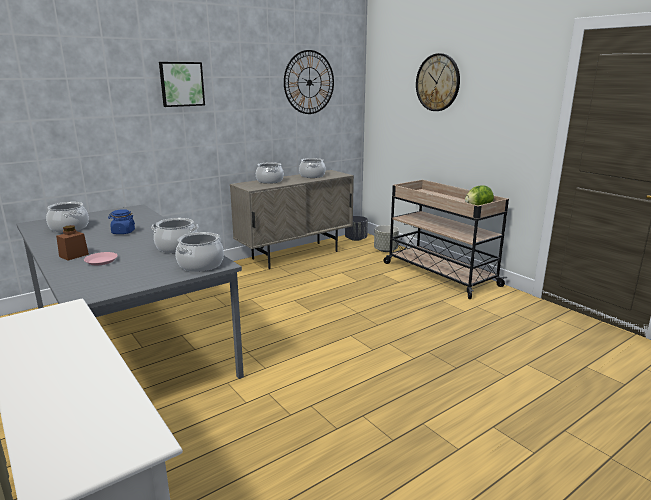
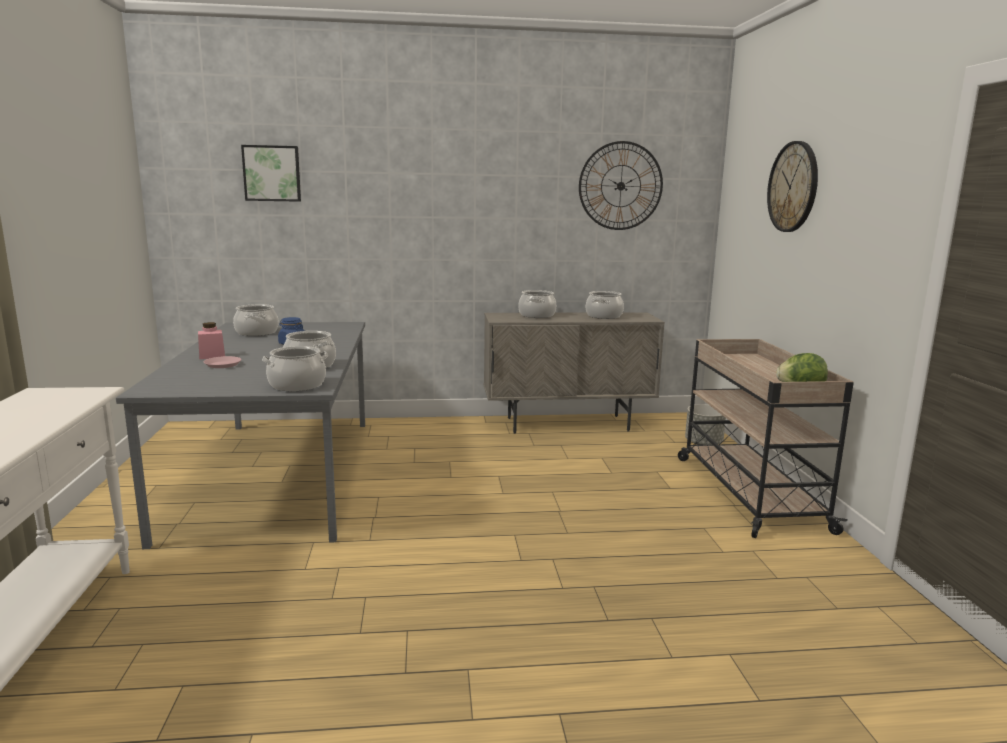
camera: 30 degrees right, 5 degrees down
(74, 255) = (212, 356): brown jar -> pink jar
(181, 84) = (433, 182): picture -> picture (272, 173)
(356, 239) = (677, 421): grey planter -> none

